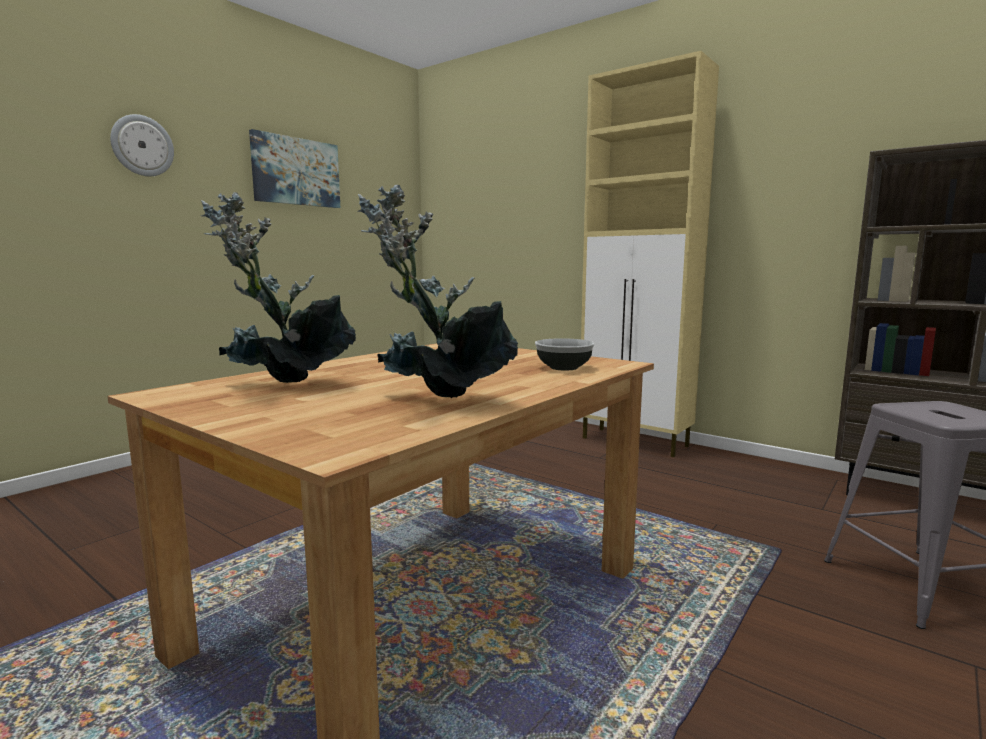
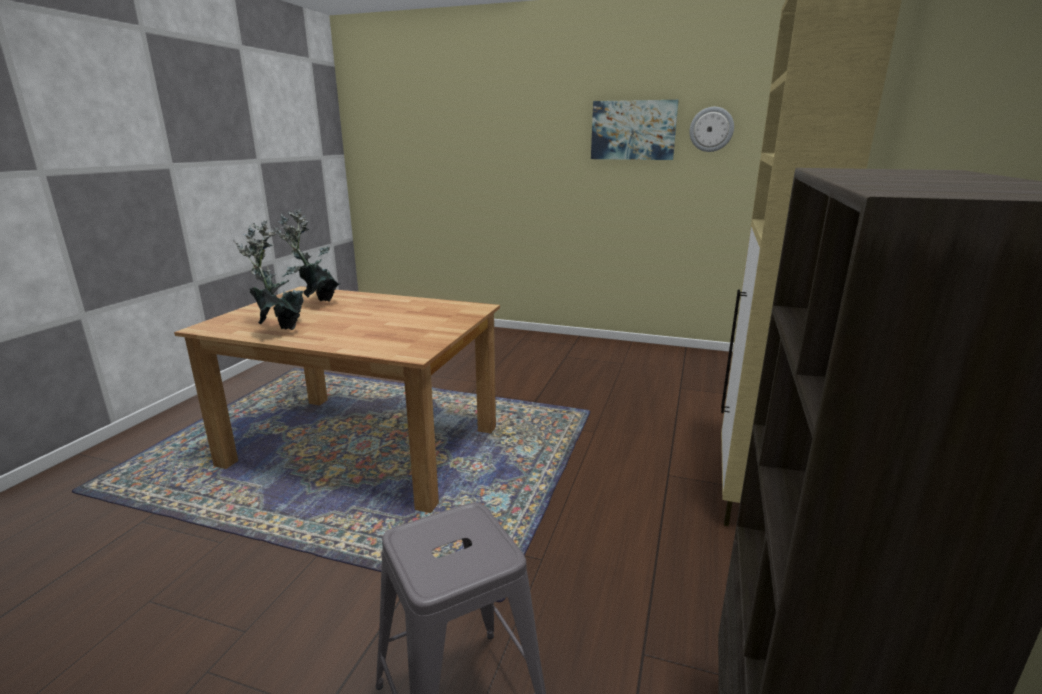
camera: 70 degrees right, 10 degrees up
(142, 146) = (517, 127): wall clock -> wall clock (711, 129)
(563, 368) = (388, 342): bowl -> none

